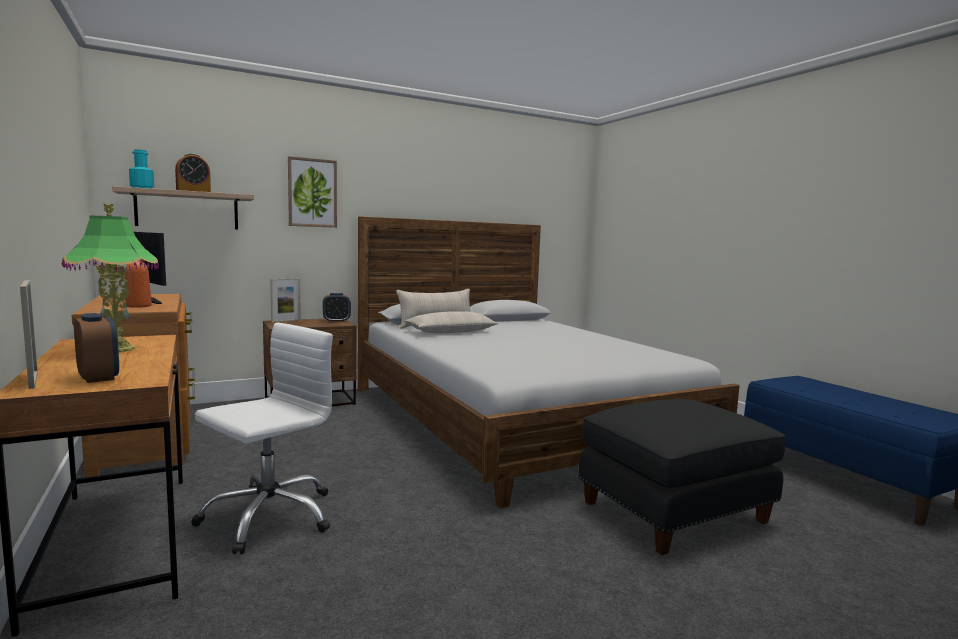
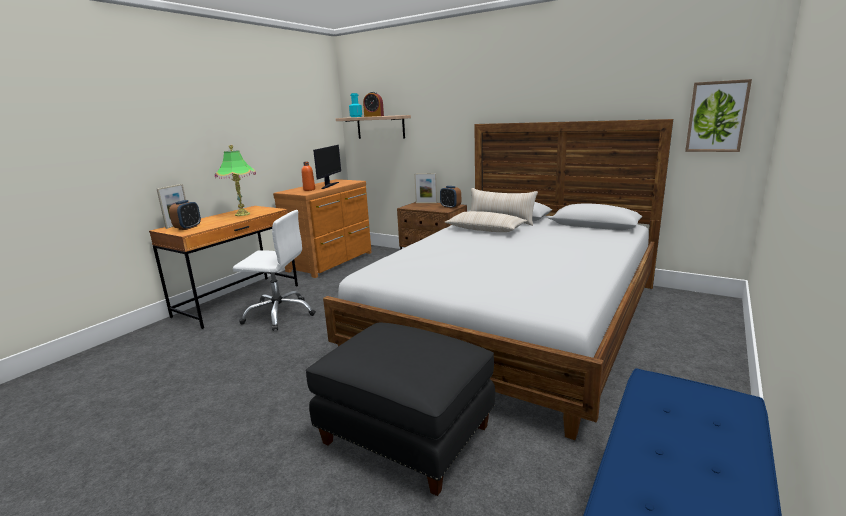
camera: 60 degrees right, 10 degrees up
(312, 193) = (447, 107): picture -> picture (716, 117)

